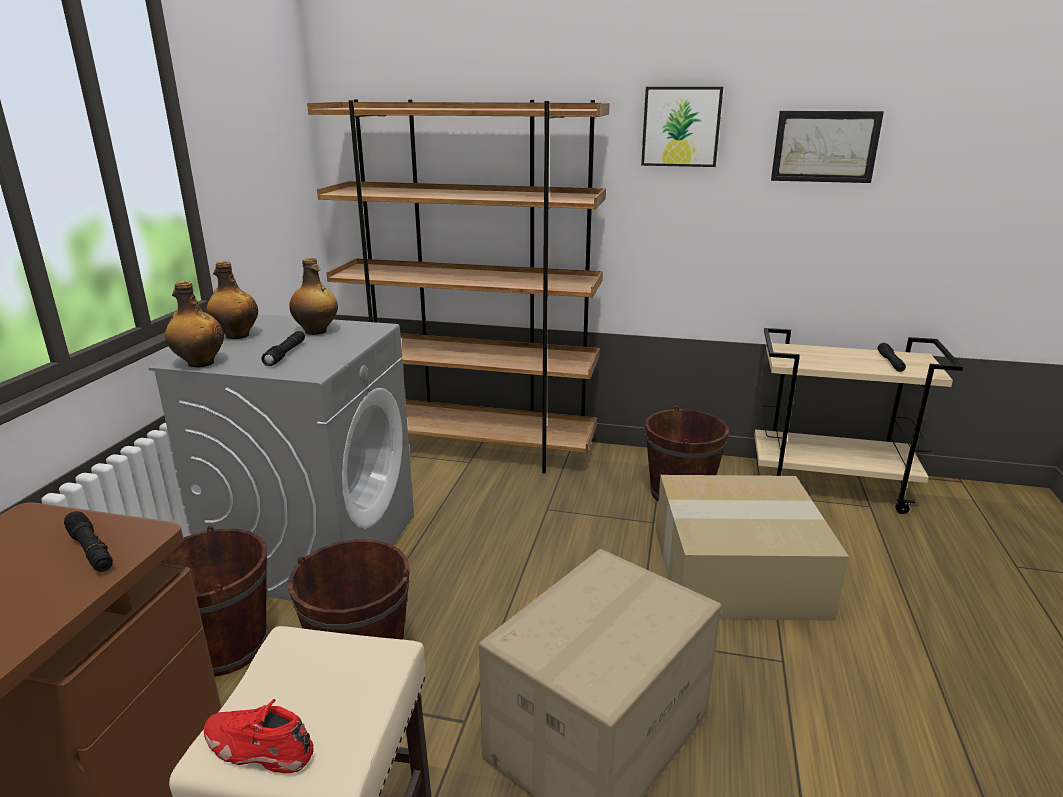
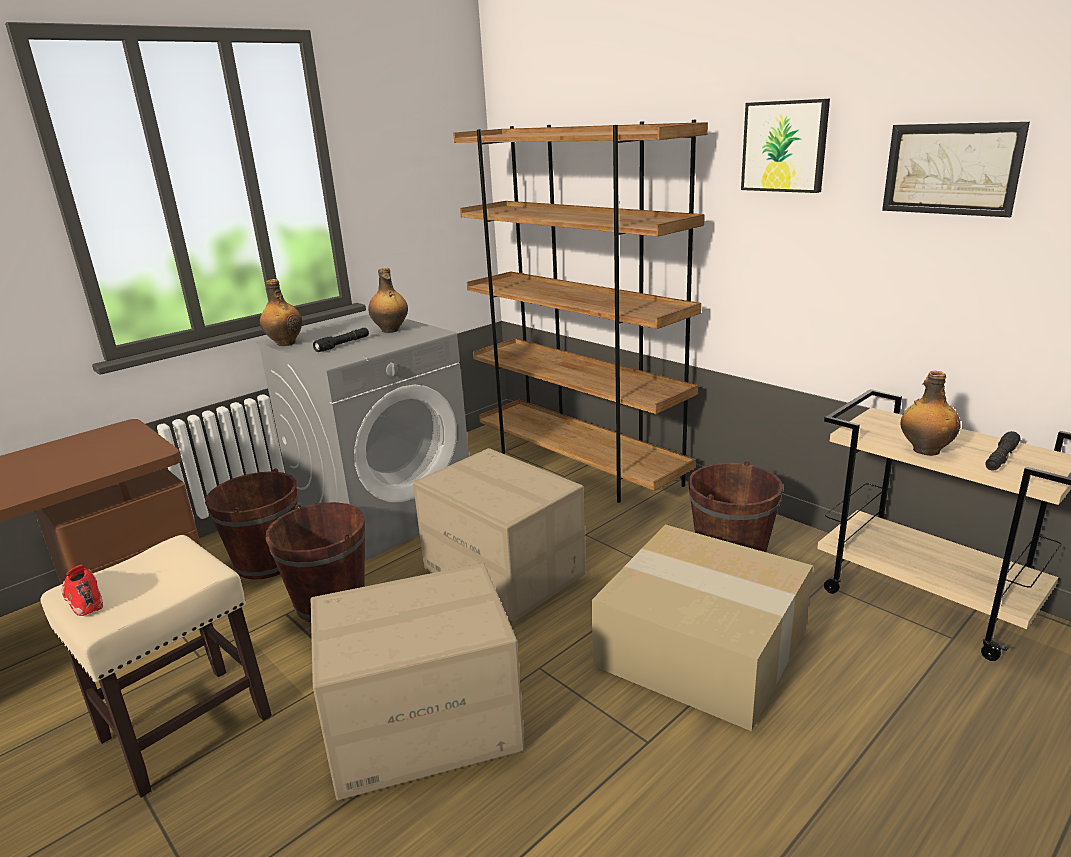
camera: 35 degrees right, 0 degrees up
(91, 550) = (122, 453): black flashlight -> none
(236, 336) = (338, 326): bottle -> bottle (925, 450)
(511, 565) = (504, 571): none -> cardboard box

